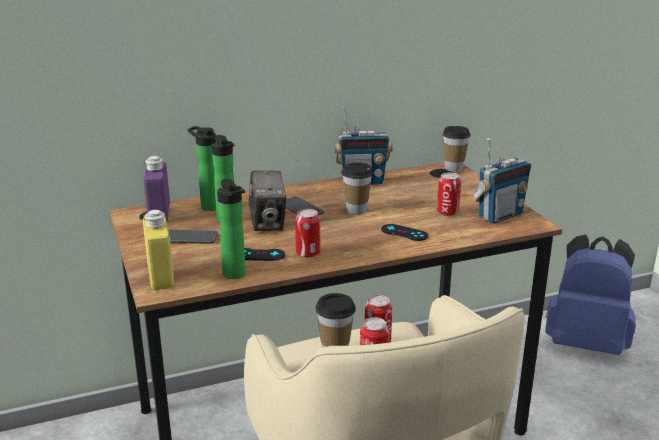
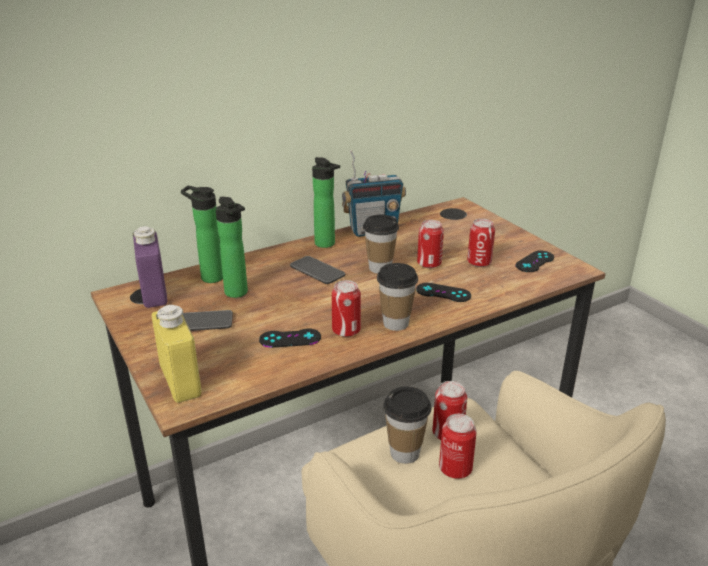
camera: 10 degrees left, 5 degrees up
(235, 275) = (271, 370): bottle -> bottle (327, 244)
(268, 223) = (286, 294): camera -> none
(401, 210) = (429, 264): none -> can
(453, 168) = (463, 207): cup -> cup (395, 323)
(499, 215) = (535, 262): radio -> black game controller
(585, 343) = (585, 367): blue backpack -> none

